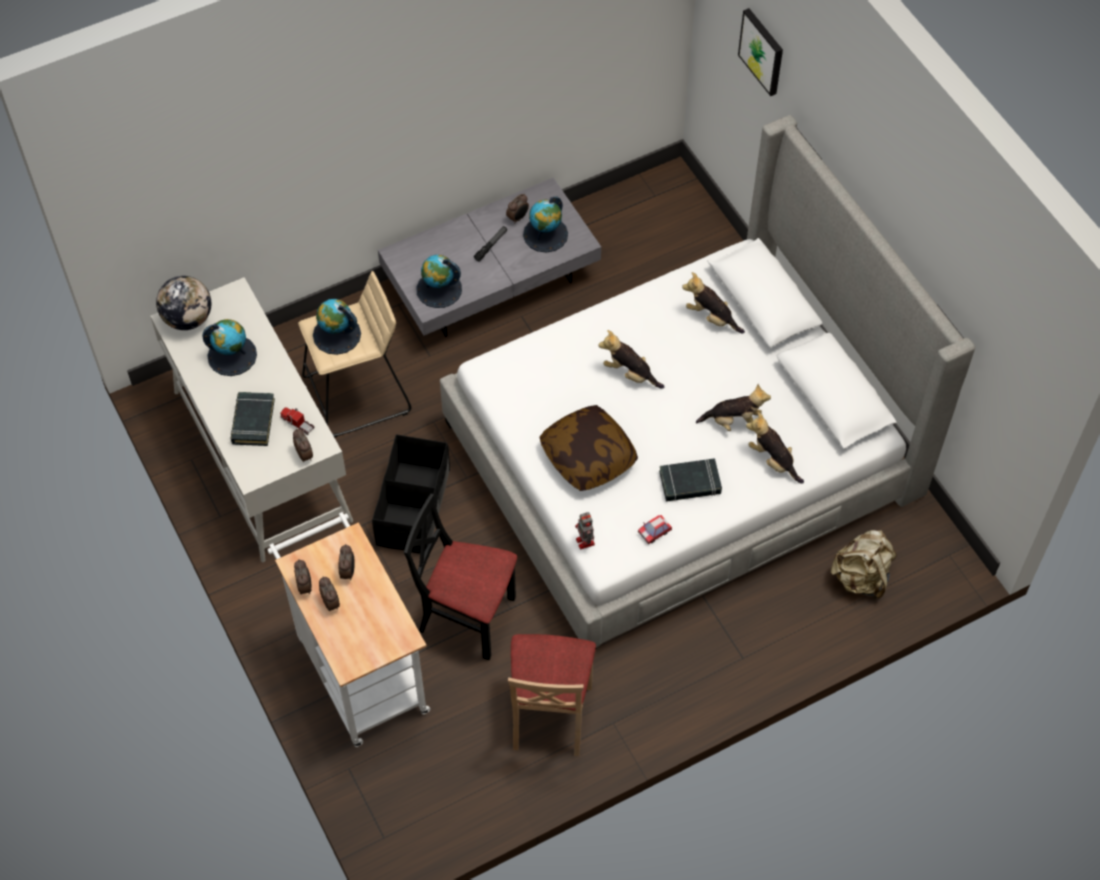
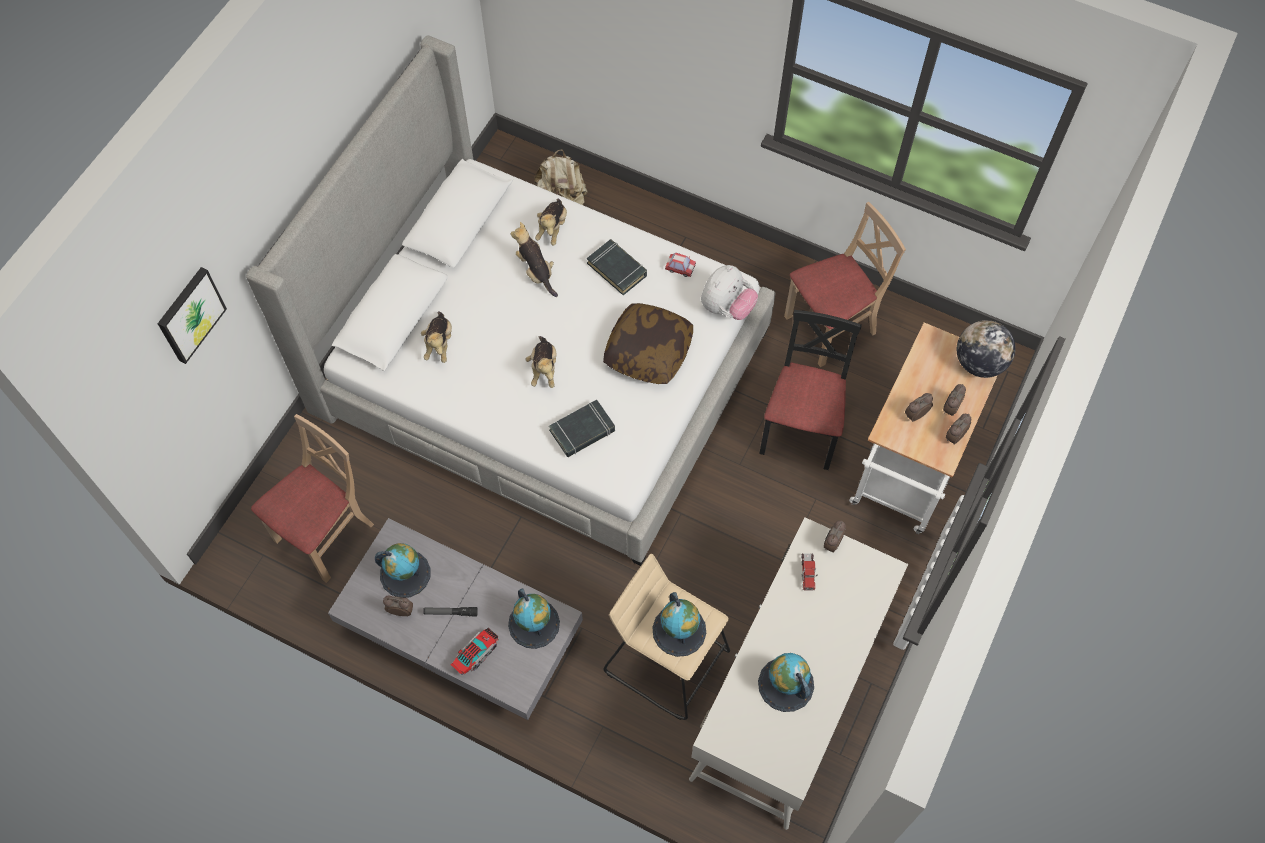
camera: 125 degrees left, 5 degrees up
(188, 318) = (779, 759): globe -> globe (979, 363)
(253, 421) = (836, 611): black book -> black book (582, 431)
(414, 507) = (740, 533): black storage box -> none
(446, 244) = (476, 654): none -> toy truck
(467, 616) = (801, 430): black chair -> black chair turned 150 degrees counterclockwise
(585, 542) = (726, 307): toy robot -> plush toy
(642, 239) = (325, 534): none -> beige chair

